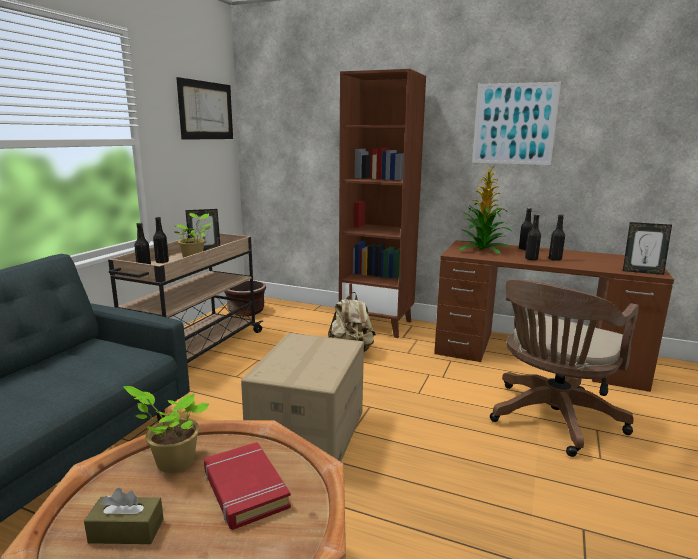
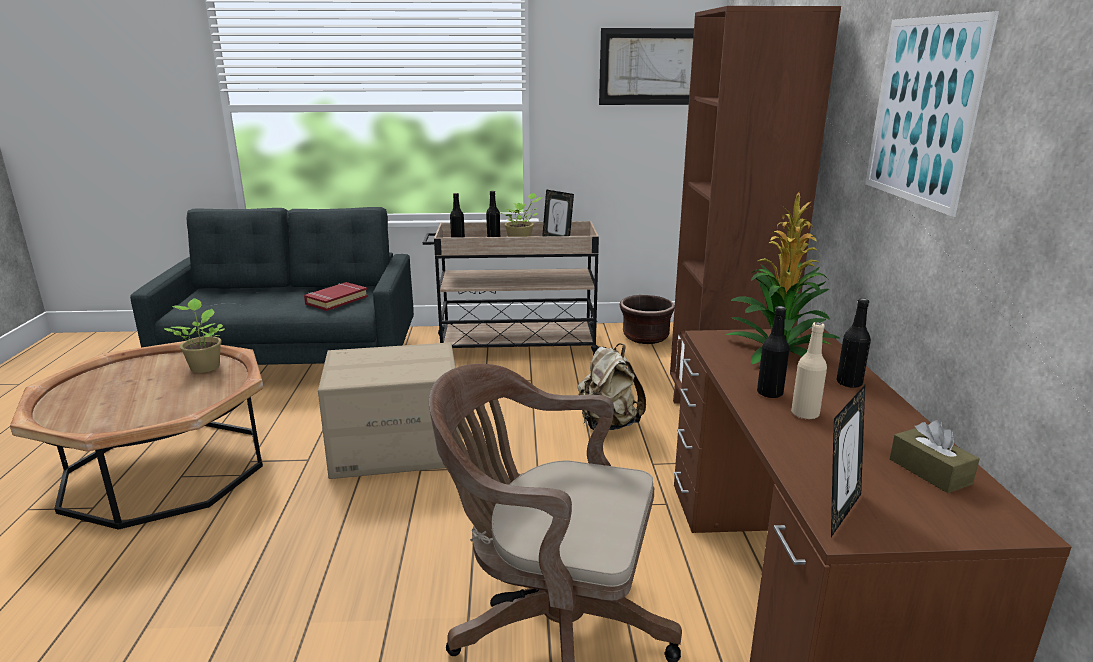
camera: 65 degrees right, 5 degrees up
(126, 531) = (128, 377): brown tissue box -> brown tissue box (929, 471)
(245, 489) = (171, 397): red book -> red book (336, 300)
(555, 259) = (805, 414): black bottle -> beige bottle
(642, 272) = (838, 512): picture frame -> picture frame turned 135 degrees counterclockwise

